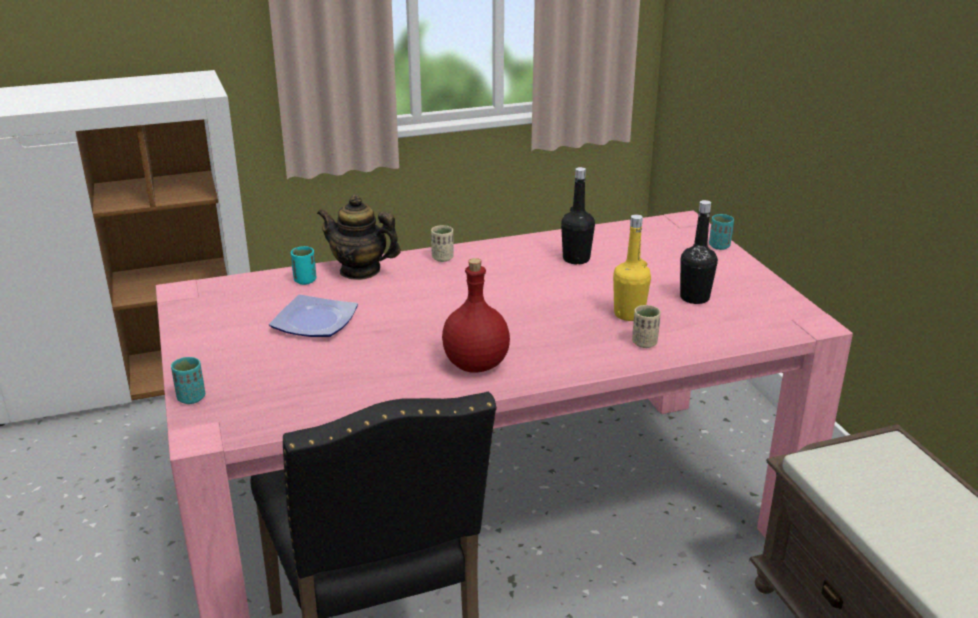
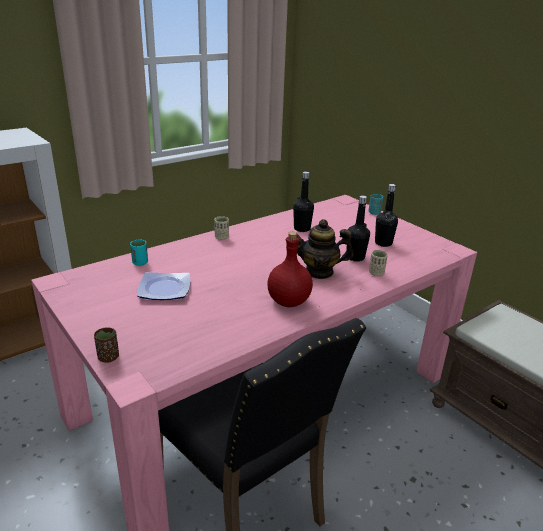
camera: 20 degrees left, 0 degrees up
(191, 398) = (108, 357): turquoise cup -> brown cup
(360, 271) = (173, 251): teapot -> teapot (319, 272)
(629, 314) = (355, 257): yellow bottle -> black bottle

